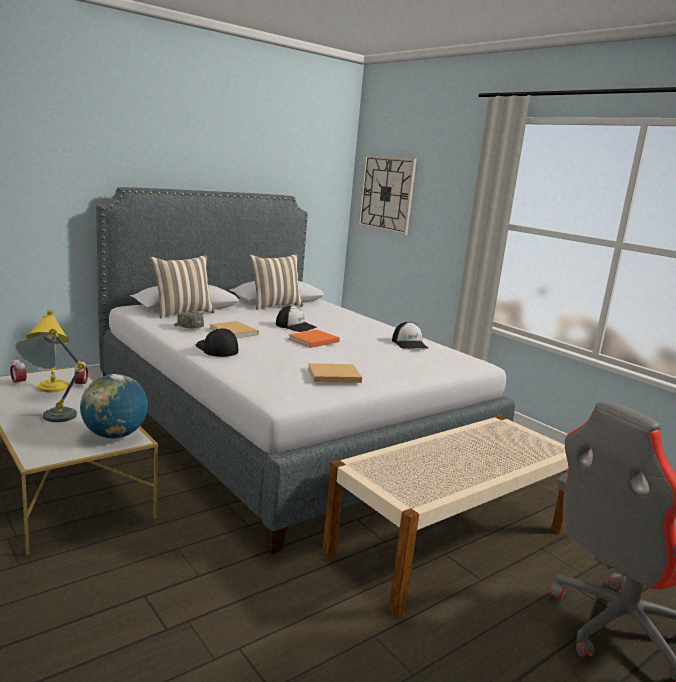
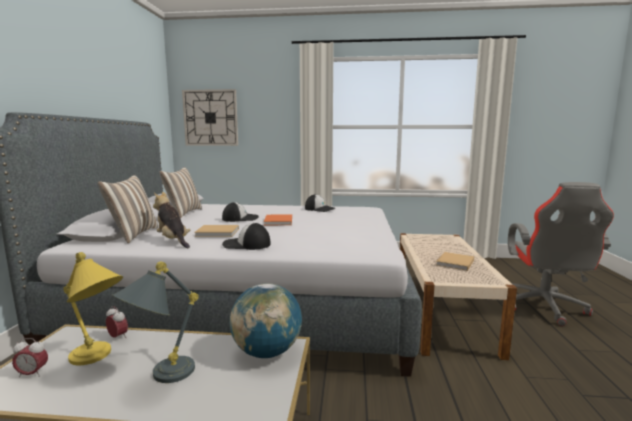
camera: 45 degrees left, 5 degrees down
(188, 327) = (173, 241): grey cap -> plush toy
(332, 375) = (356, 232): beige book -> beige book (455, 263)

